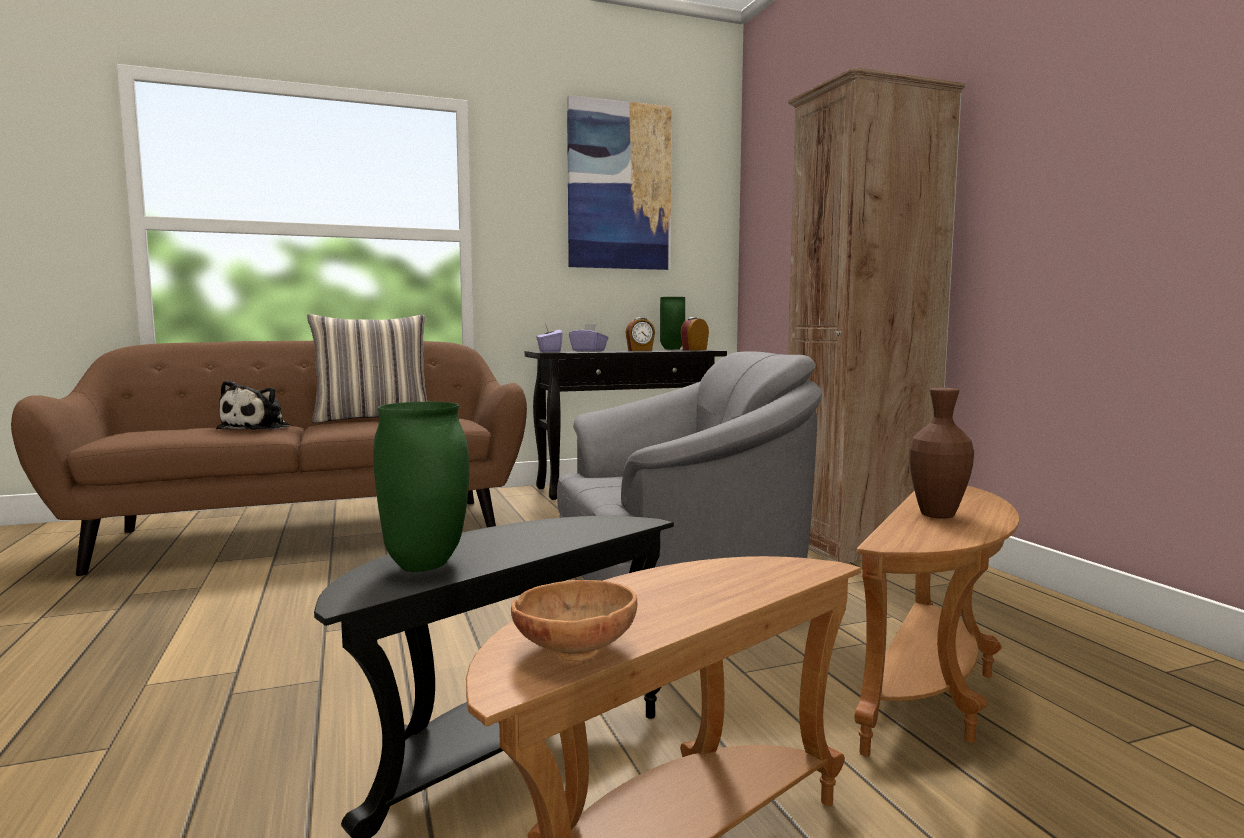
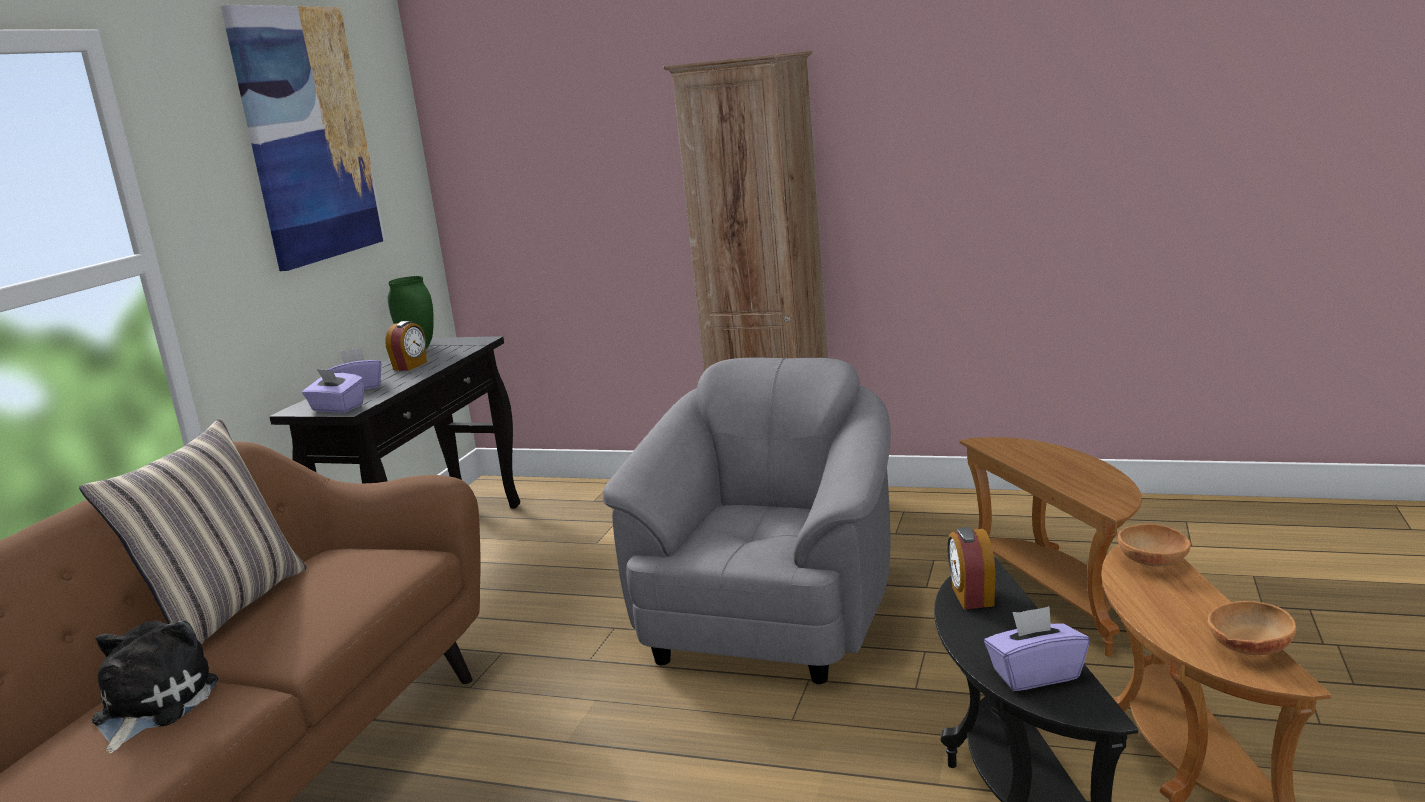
camera: 50 degrees left, 10 degrees up
(258, 428) = (151, 707): plush toy -> plush toy turned 135 degrees counterclockwise
(422, 566) = (1035, 674): green vase -> purple tissue box
(694, 350) = (460, 345): alarm clock -> alarm clock (971, 597)
(760, 576) = (1154, 565): none -> brown bowl
(937, 515) = (1064, 473): brown vase -> none

